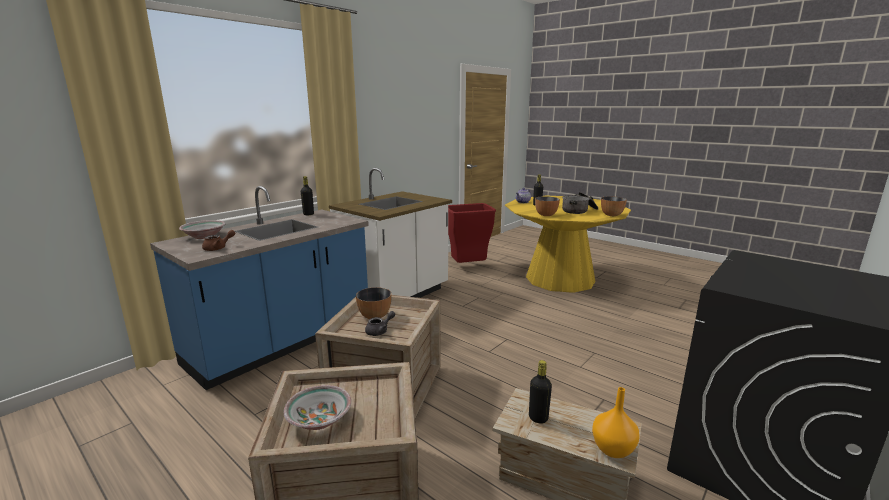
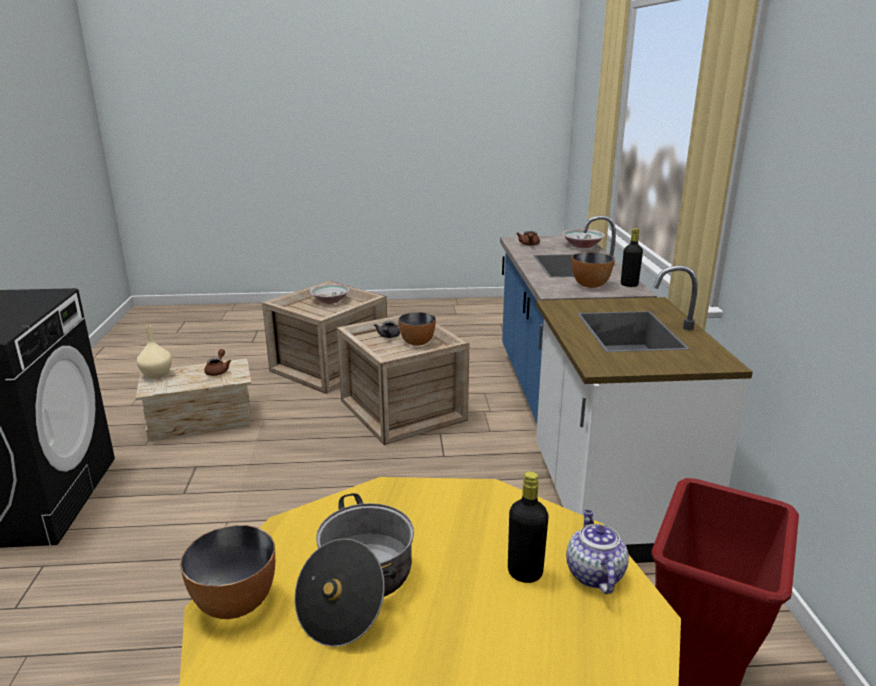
camera: 135 degrees right, 5 degrees up
(538, 418) = (218, 371): black bottle -> brown teapot
(546, 215) = (412, 500): bowl -> bowl (590, 285)
(612, 449) = (157, 374): orange vase -> beige vase

